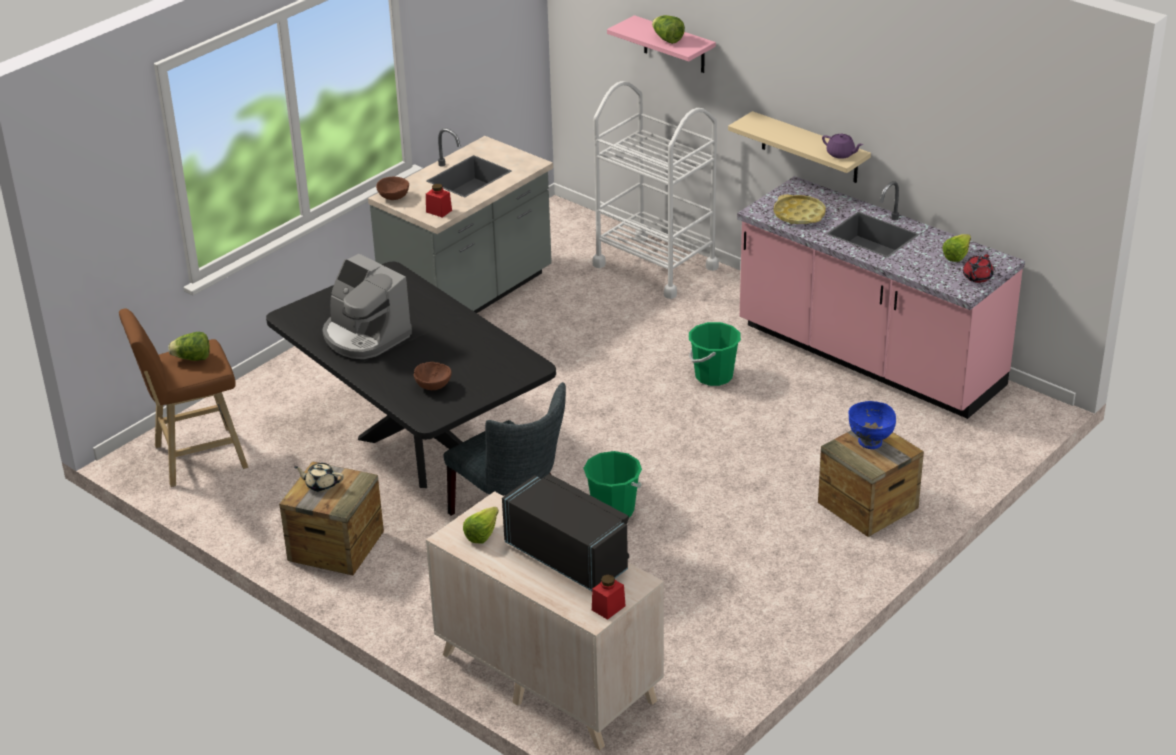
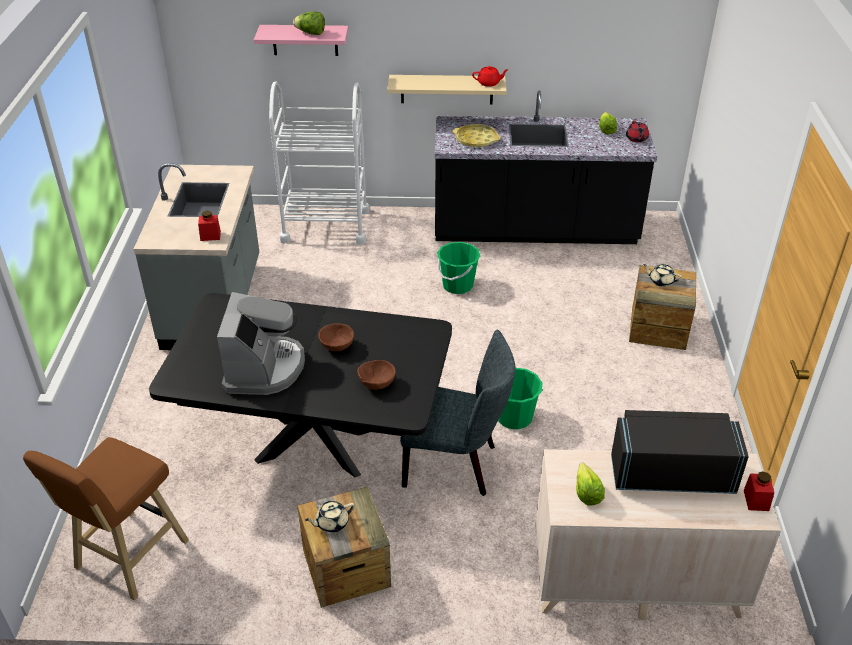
camera: 40 degrees left, 5 degrees up
(192, 358) = (111, 467): lettuce -> none
(365, 336) = (264, 368): coffee machine -> coffee machine turned 90 degrees counterclockwise
(394, 198) = (157, 239): brown bowl -> brown bowl (337, 346)
(841, 154) = (489, 83): purple teapot -> red teapot
(869, 358) = (534, 230): pink counter -> black counter
(870, 442) = (660, 281): blue bowl -> beige teapot

